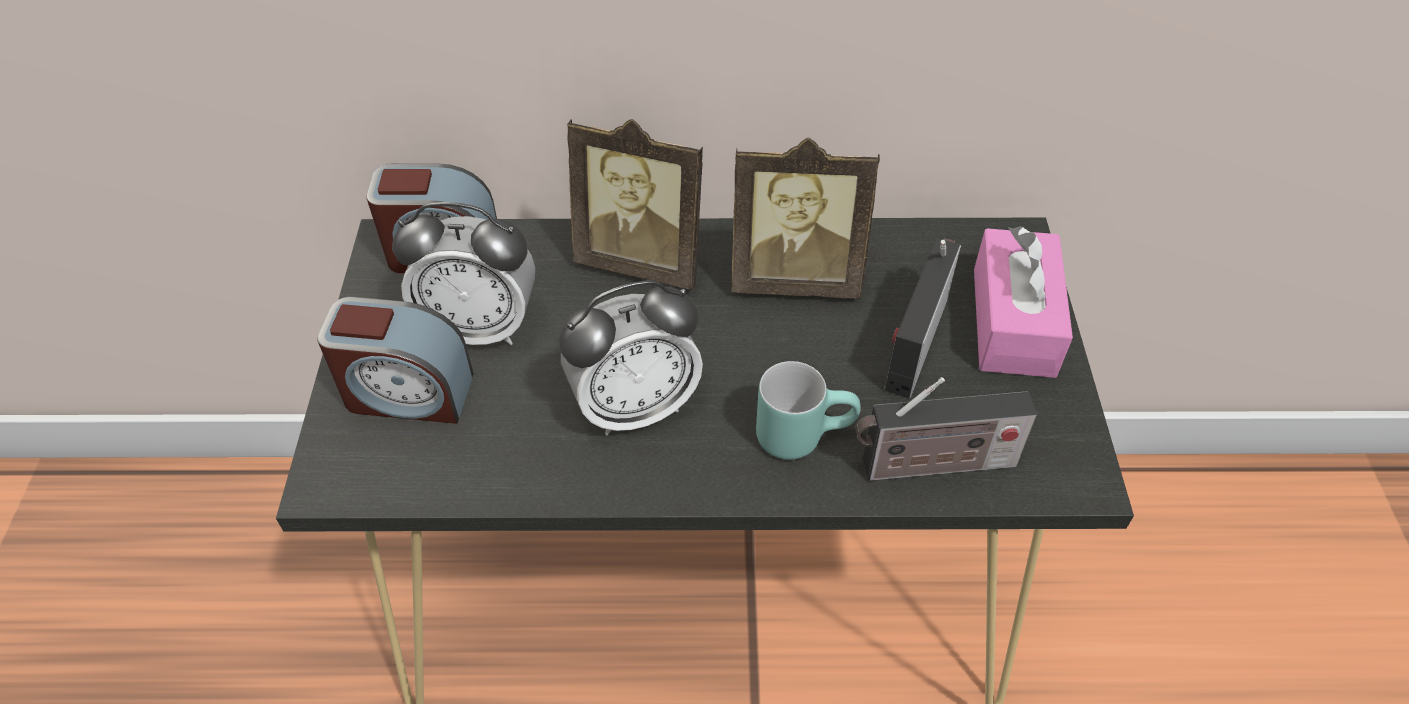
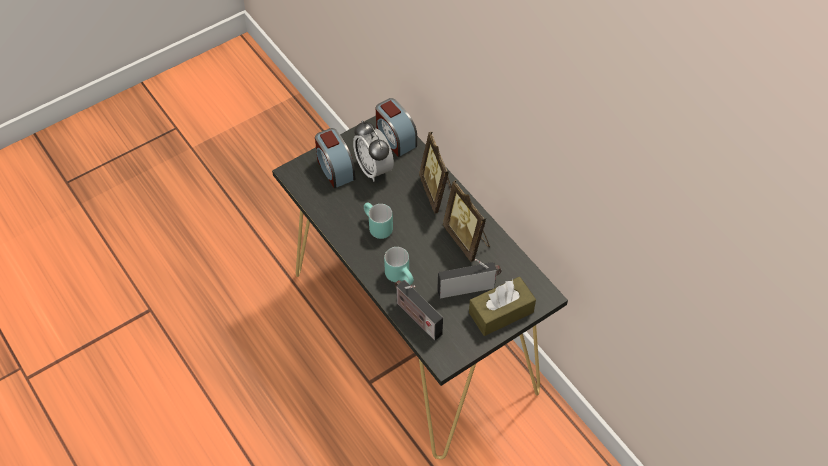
camera: 55 degrees right, 5 degrees up
(635, 407) = (376, 227): alarm clock -> turquoise mug
(1013, 321) = (501, 312): pink tissue box -> brown tissue box

